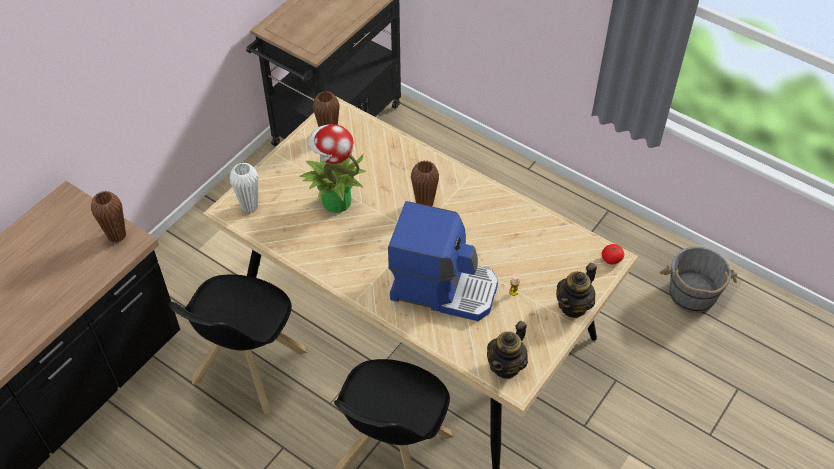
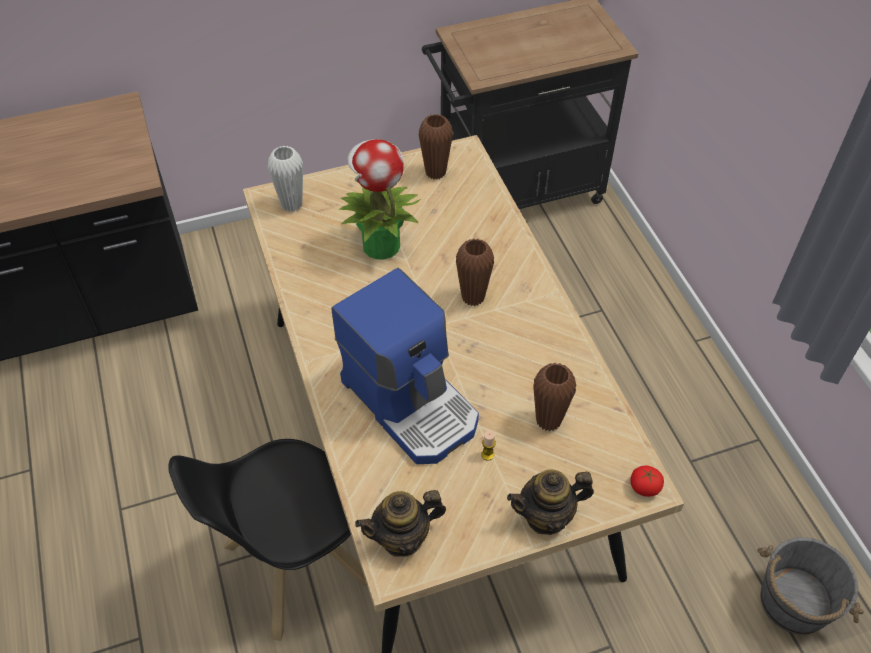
camera: 35 degrees right, 0 degrees up
(117, 235) = (129, 164): brown vase -> brown vase (548, 421)
(247, 368) = (234, 385): black chair -> none

